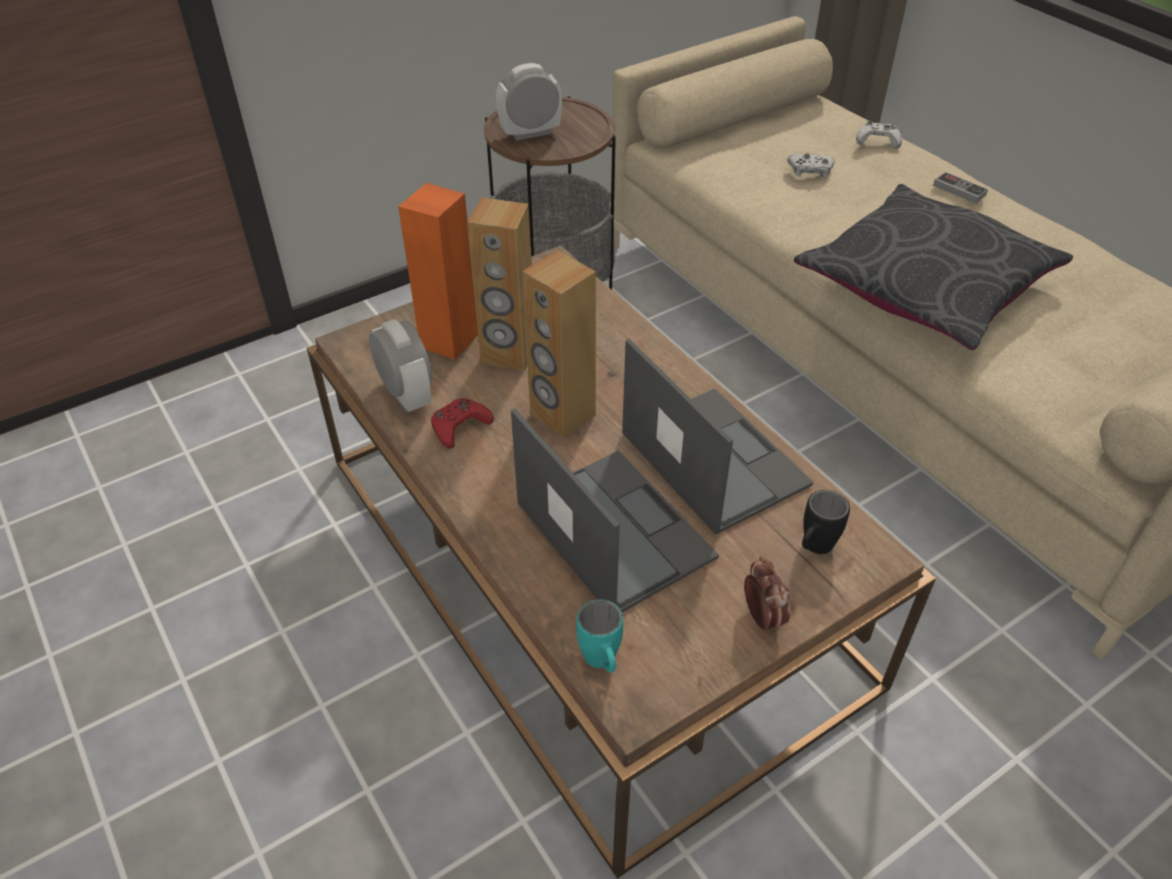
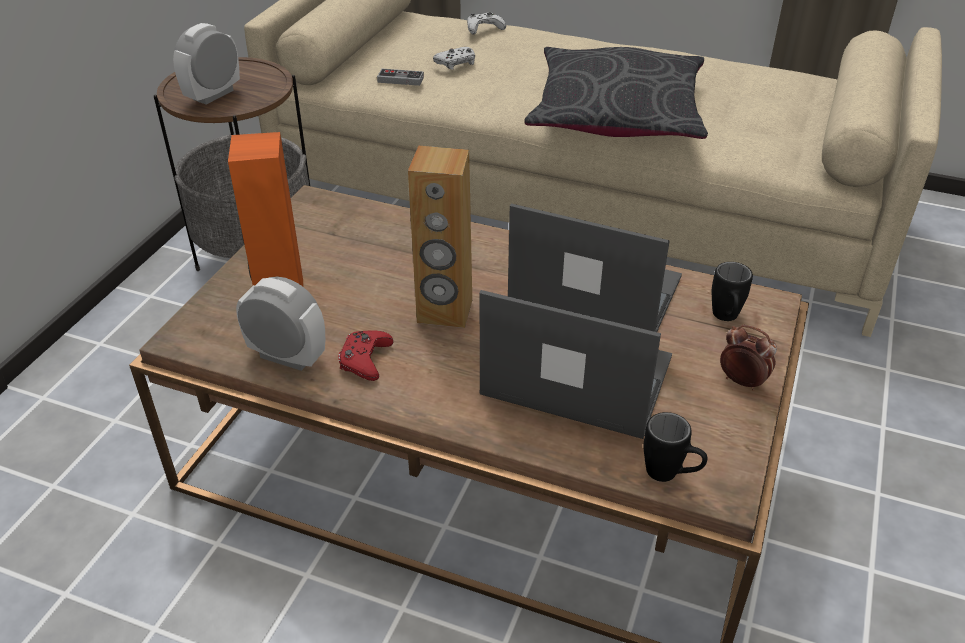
camera: 35 degrees left, 5 degrees down
(508, 354) = (348, 285): brown speaker -> none
(602, 664) = (670, 475): turquoise mug -> black mug
(959, 190) = (575, 44): game controller -> game controller (400, 80)

